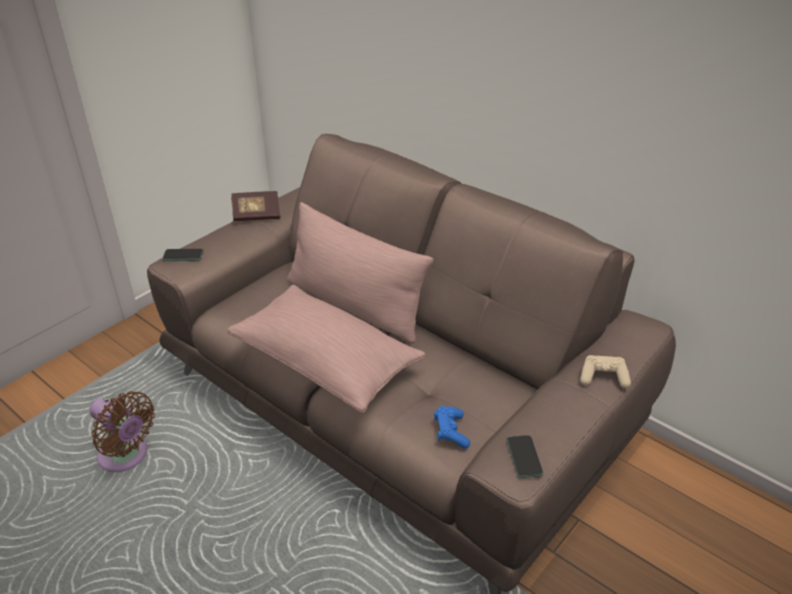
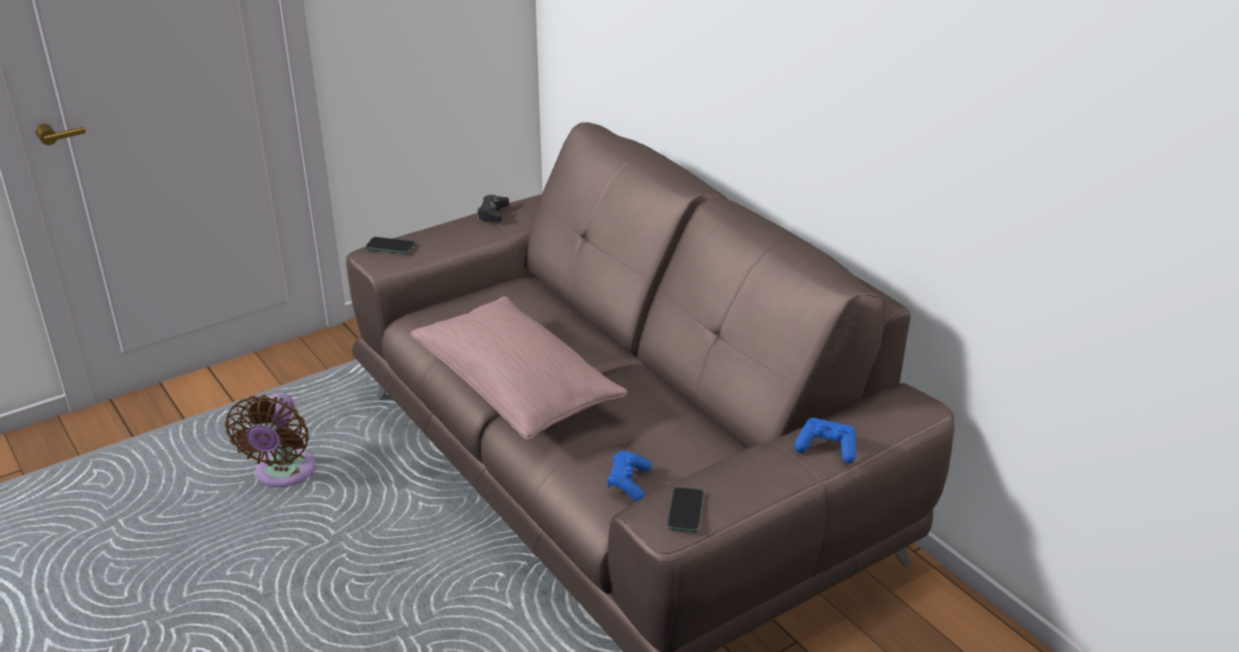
camera: 15 degrees right, 5 degrees down
(126, 457) = (283, 474): brown fan -> brown fan turned 45 degrees clockwise
(256, 215) = (493, 213): book -> black game controller
(354, 305) = (577, 334): pink pillow -> none
(603, 378) = (826, 449): beige game controller -> blue game controller

